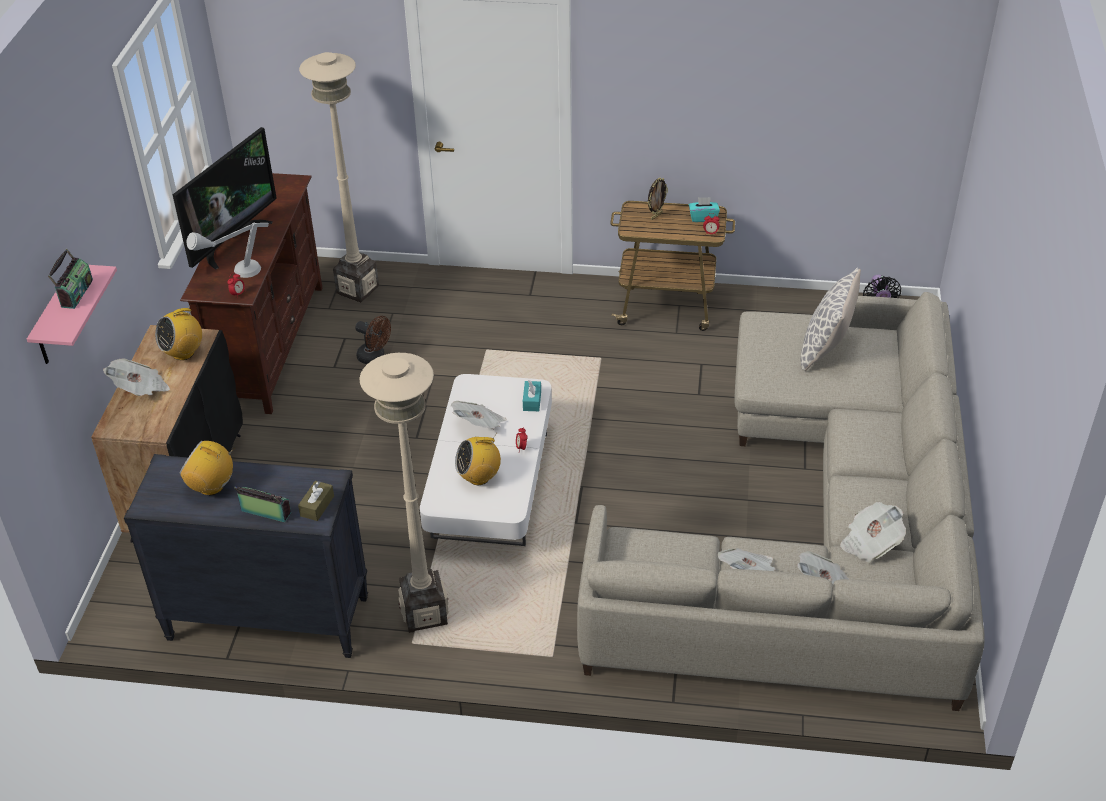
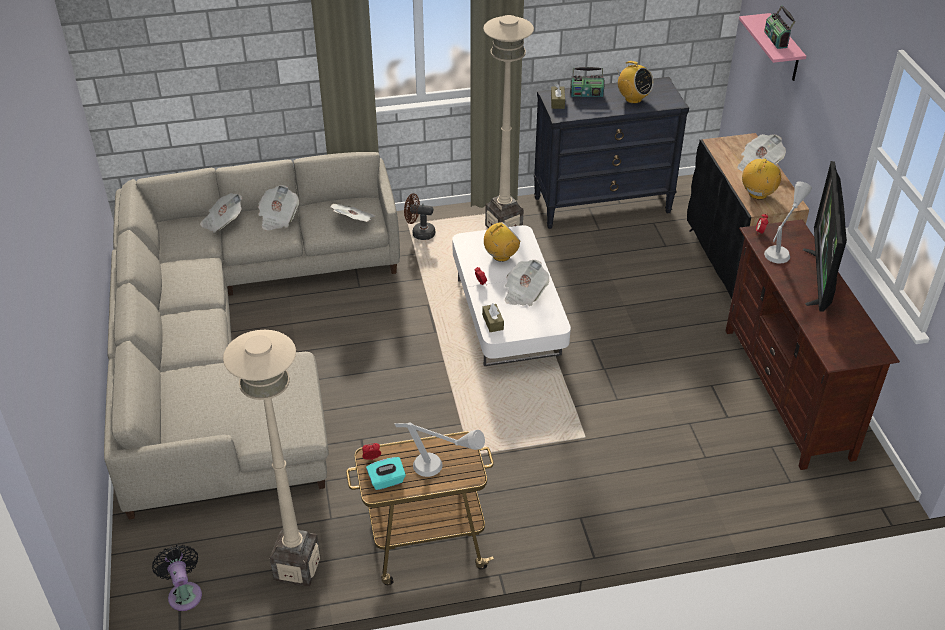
camera: 160 degrees right, 0 degrees up
(211, 486) = (633, 99): radio -> radio turned 45 degrees clockwise
(357, 289) = (764, 477): beige floor lamp -> beige floor lamp (297, 568)
(375, 357) = (683, 403): brown fan -> brown fan (419, 233)
(532, 401) = (492, 322): turquoise tissue box -> brown tissue box
(656, 216) = (441, 470): picture frame -> grey table lamp
(825, 349) = (234, 408): pillow -> none
(870, 543) = (191, 254): newspaper -> newspaper (354, 222)

